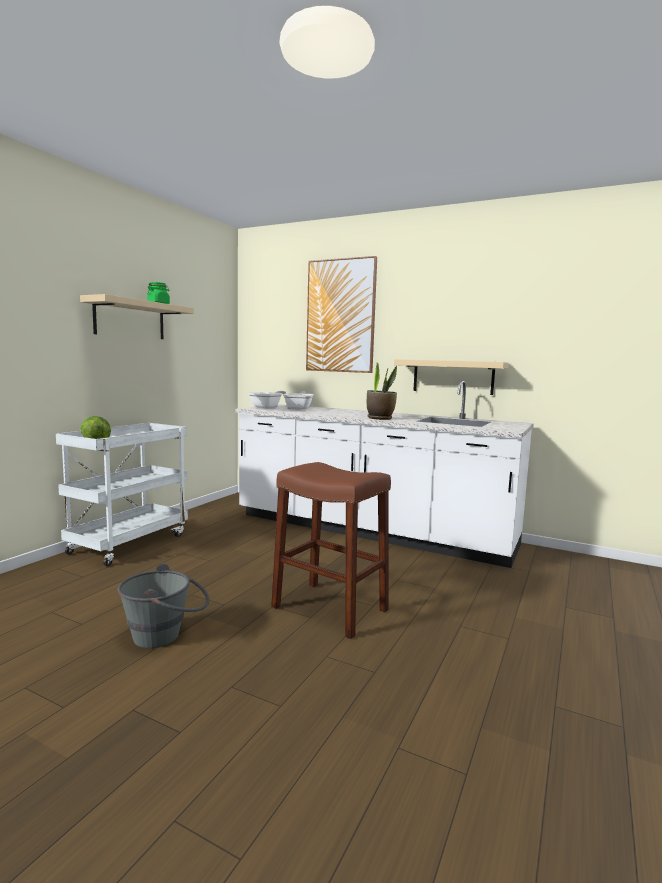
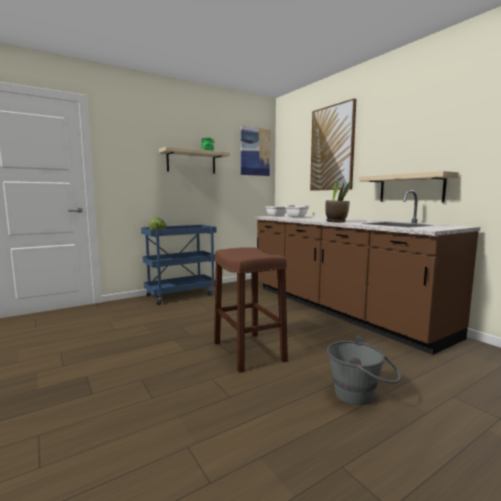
camera: 30 degrees right, 0 degrees up
(129, 543) = (181, 295): white cart -> blue cart
(166, 635) = (143, 344): grey bucket -> grey bucket (361, 396)
(214, 307) = (255, 151): none -> picture
(371, 530) = (338, 309): white counter -> brown counter

